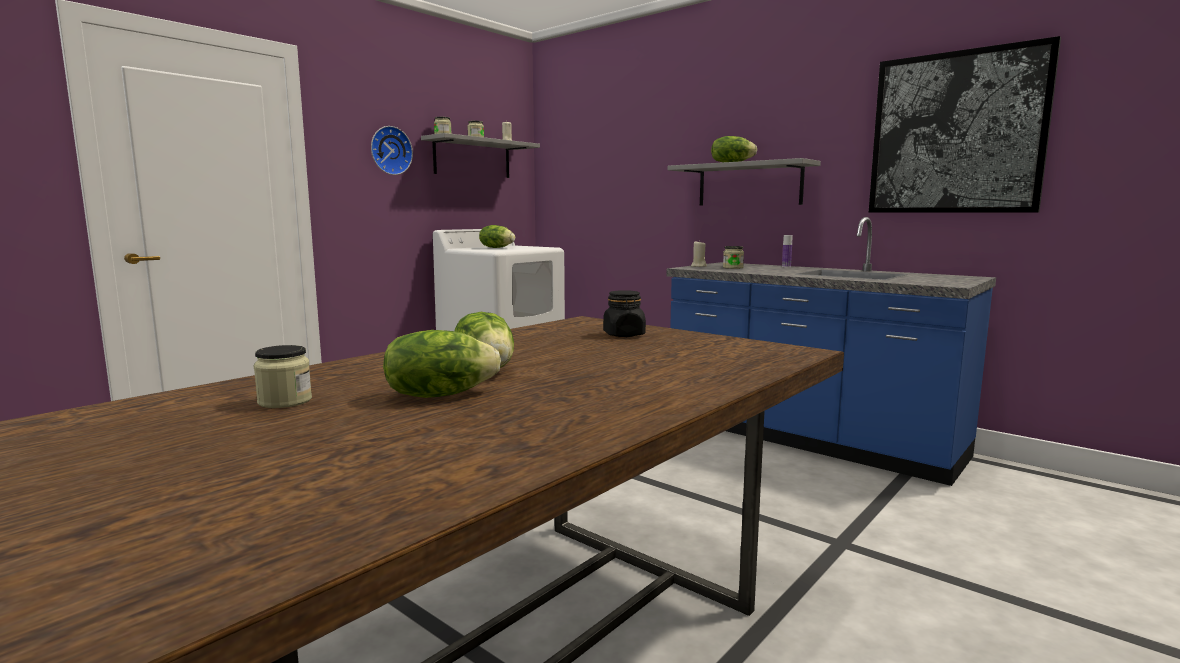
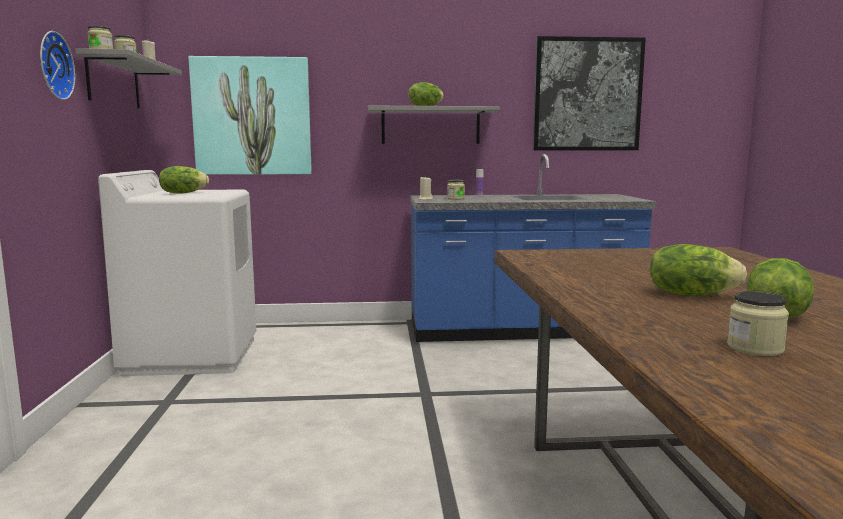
camera: 45 degrees left, 0 degrees up
(596, 181) = (252, 116): none -> picture
(624, 335) = (604, 257): black jar -> none

